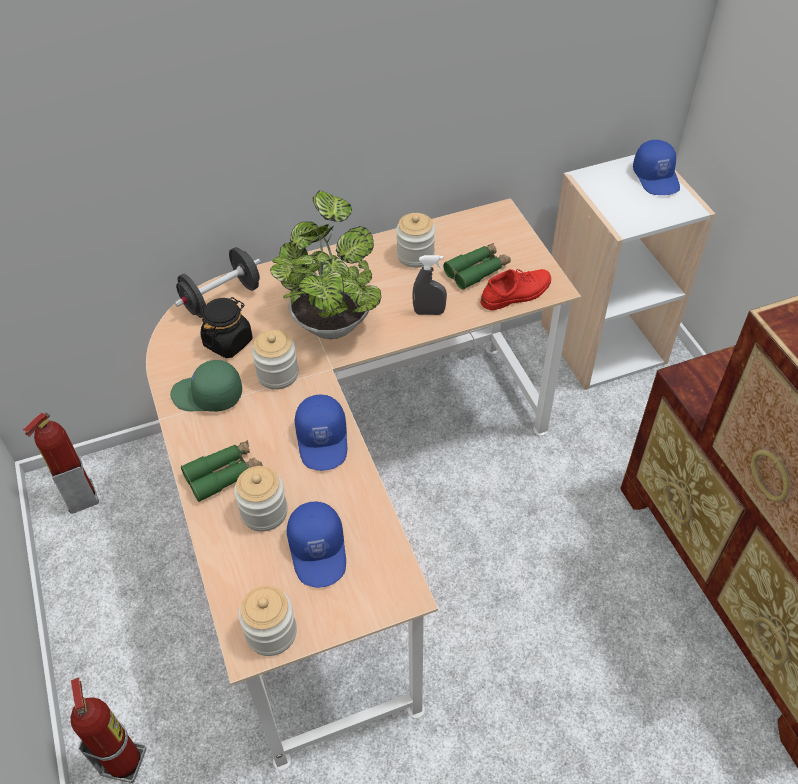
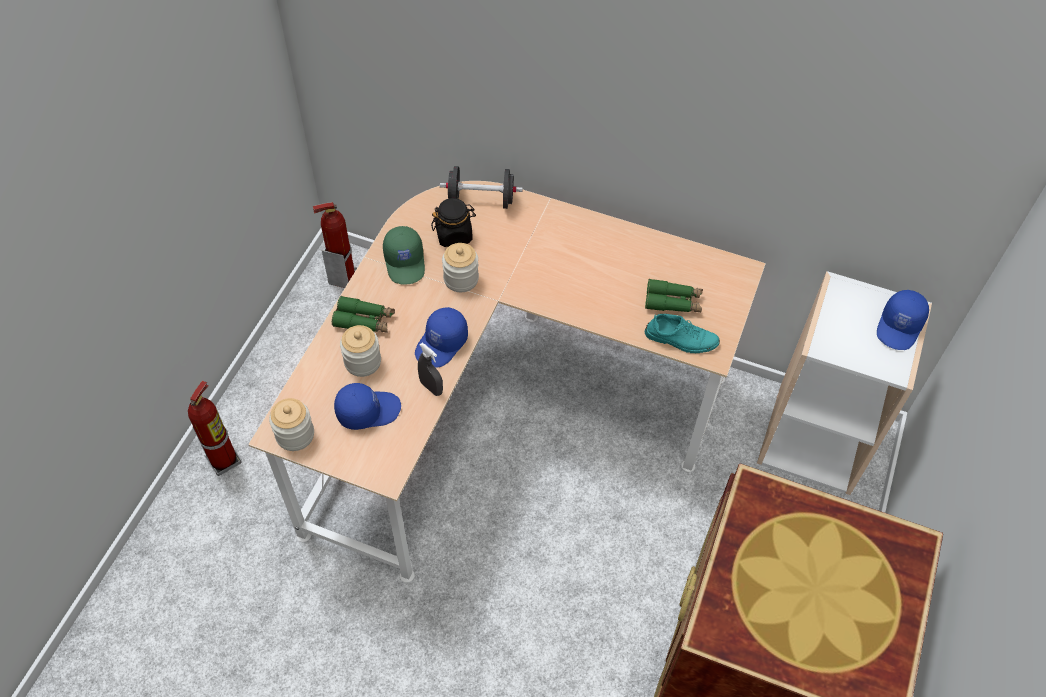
camera: 40 degrees right, 5 degrees up
(207, 396) = (405, 262): green cap -> green cap turned 150 degrees counterclockwise
(319, 551) = (368, 410): blue cap -> blue cap turned 135 degrees counterclockwise
(331, 319) = (534, 266): potted plant -> none
(415, 255) = (642, 259): jar -> none
(429, 312) = (604, 308): grey spray bottle -> grey spray bottle (431, 387)
(516, 293) = (681, 339): red shoe -> turquoise shoe

